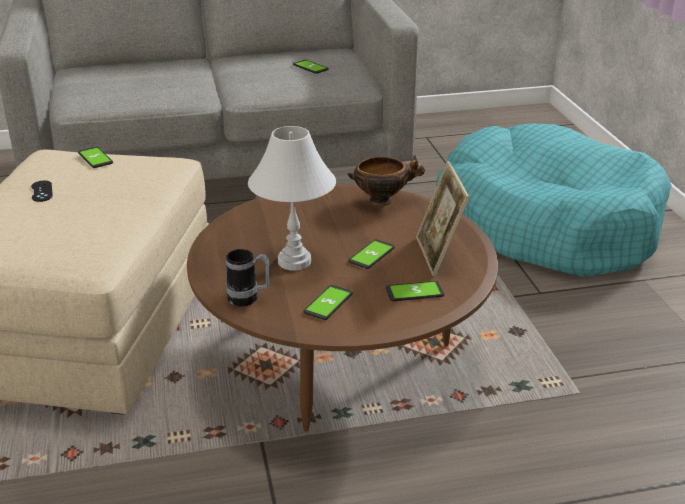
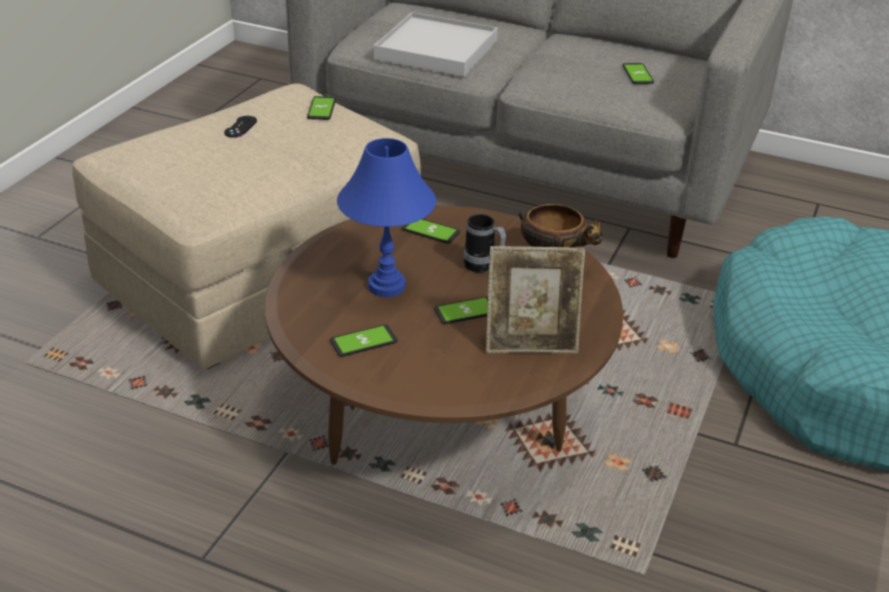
camera: 35 degrees right, 5 degrees up
(144, 90) = (436, 50): none -> white tray
(249, 299) = (303, 305): mug -> mug (483, 267)
(295, 261) = (387, 286): white table lamp -> blue table lamp
(414, 292) = (456, 369): phone -> phone (430, 231)
(438, 256) = (530, 342): picture frame -> picture frame turned 120 degrees counterclockwise

